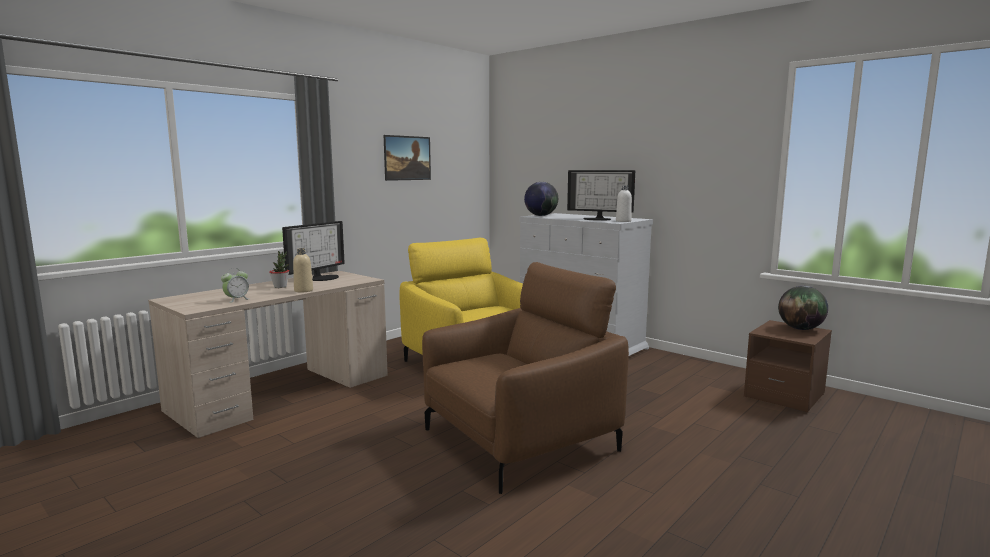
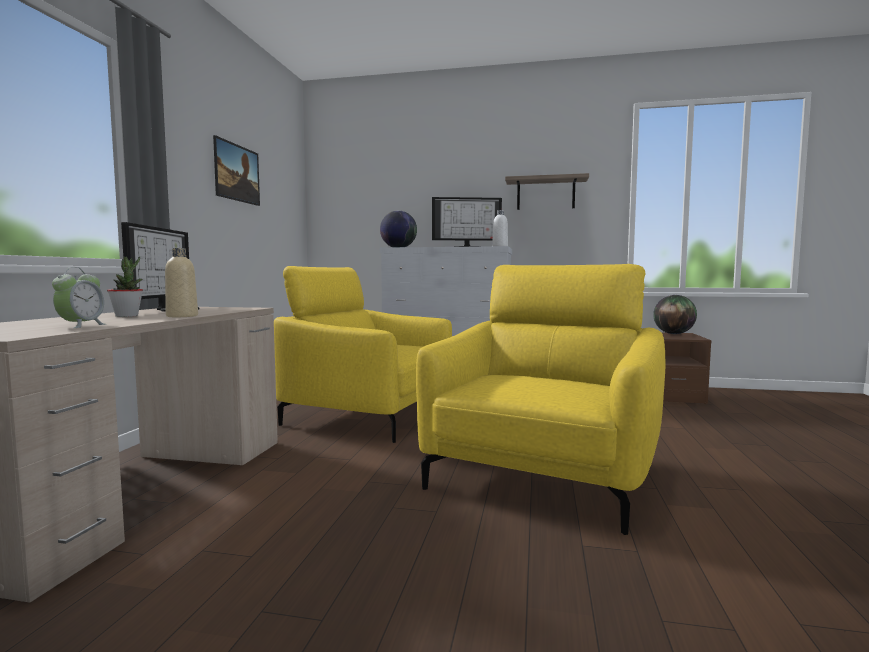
camera: 30 degrees left, 5 degrees down
(519, 440) = (543, 474): brown armchair -> yellow armchair
(690, 163) = (545, 194): none -> shelf

